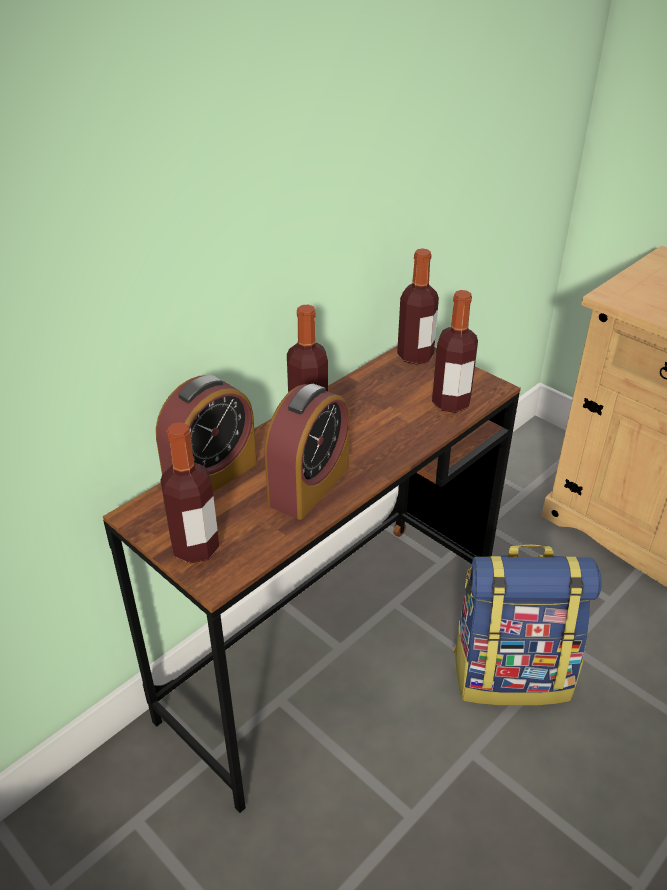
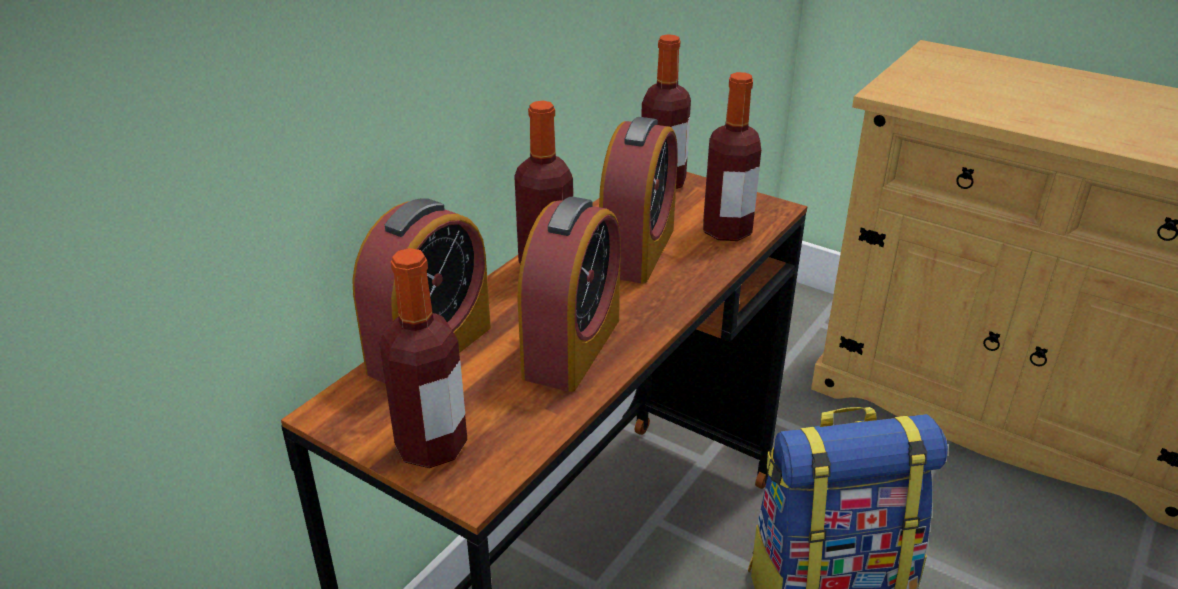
camera: 10 degrees left, 5 degrees down
(378, 413) = (637, 251): none -> alarm clock

